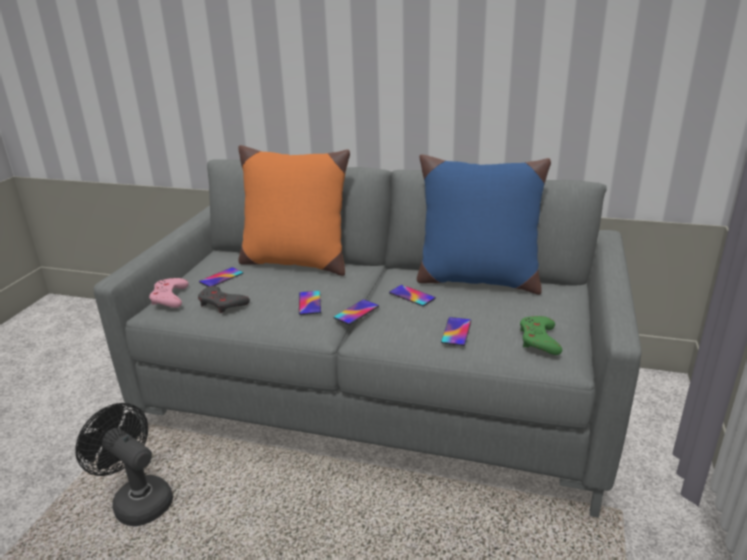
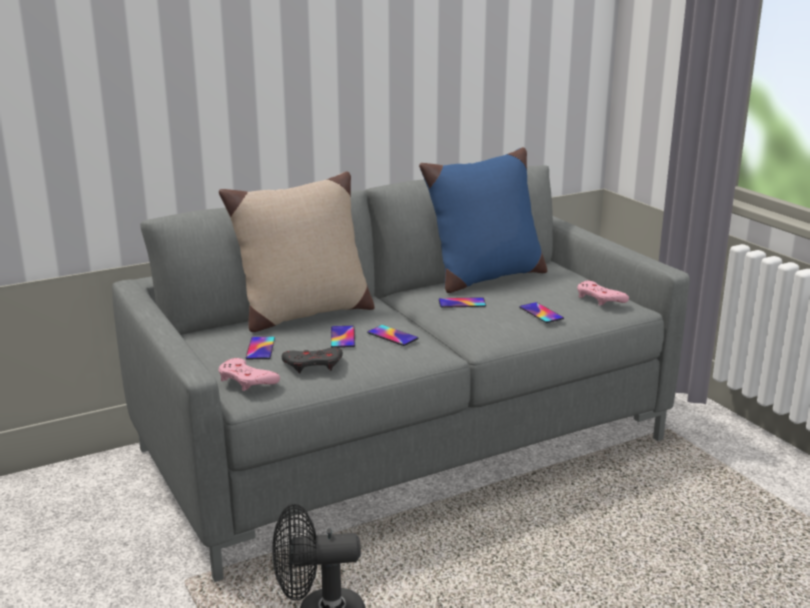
camera: 45 degrees left, 5 degrees down
(295, 262) = (303, 314): orange pillow -> beige pillow
(356, 312) = (442, 329): phone -> phone (342, 337)
(539, 340) = (599, 298): green game controller -> pink game controller

